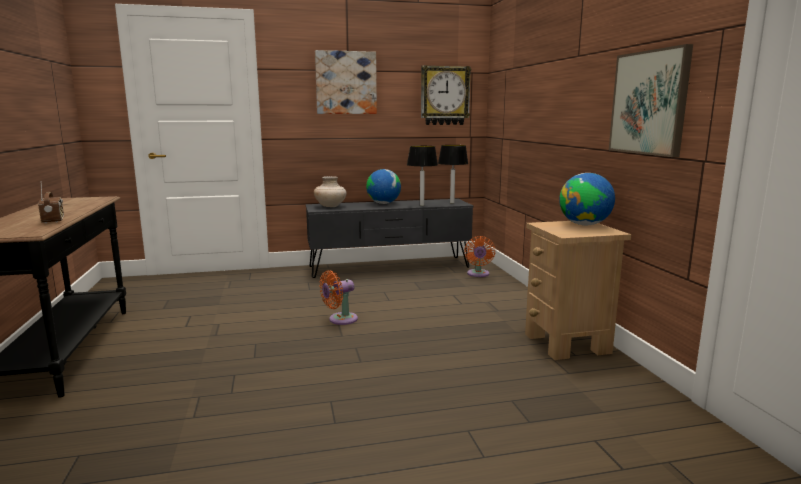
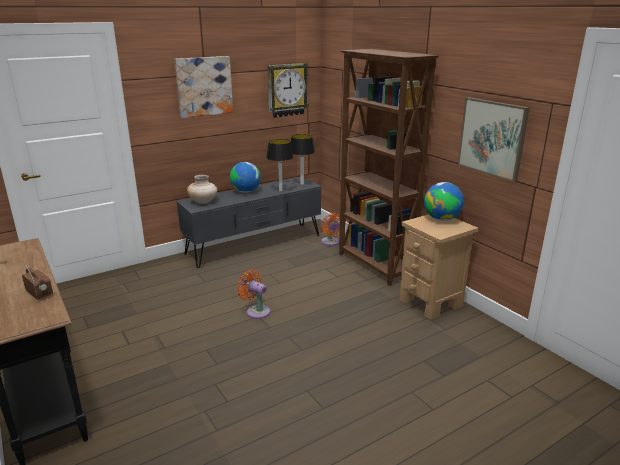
camera: 20 degrees left, 10 degrees up
(340, 320) = (256, 311): orange fan -> orange fan turned 90 degrees clockwise
(517, 299) = (375, 265): none -> brown bookcase

